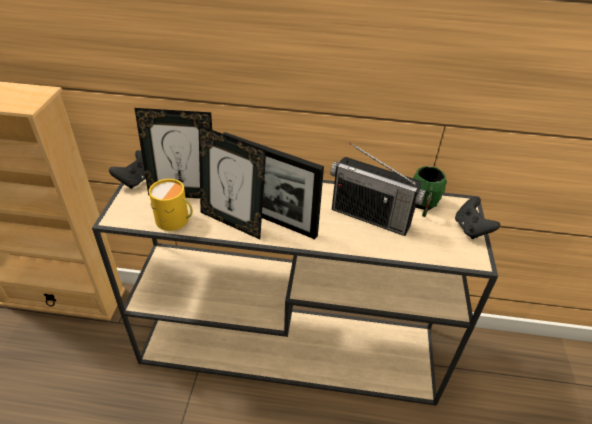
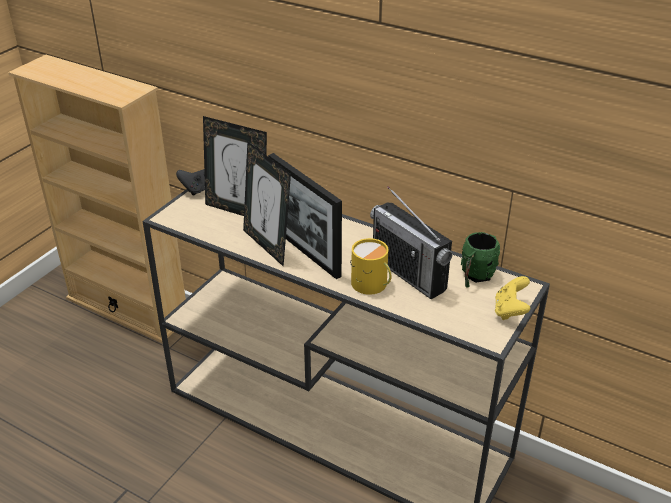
camera: 25 degrees right, 5 degrees down
(175, 220) = (216, 232): yellow mug -> yellow mug (372, 285)
(471, 229) = (510, 311): black game controller -> yellow game controller

